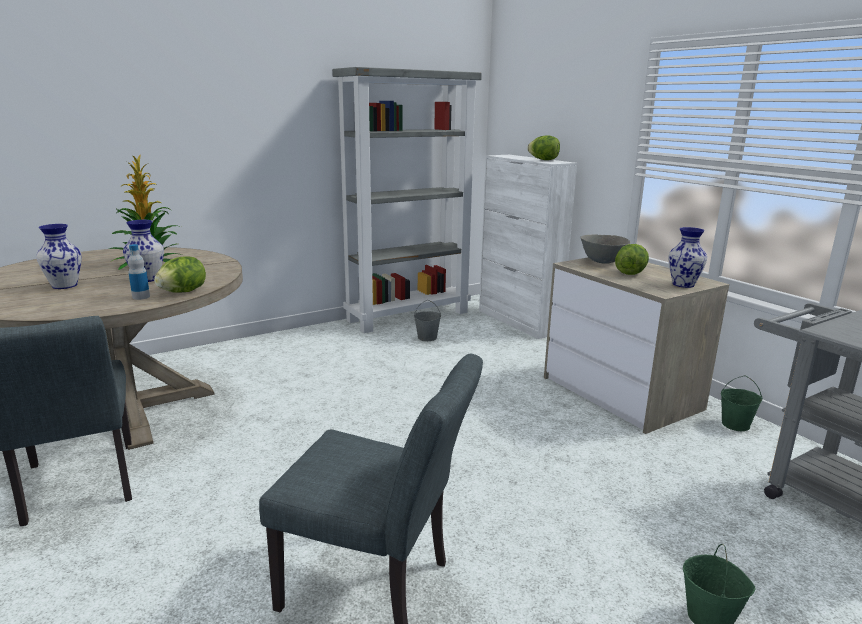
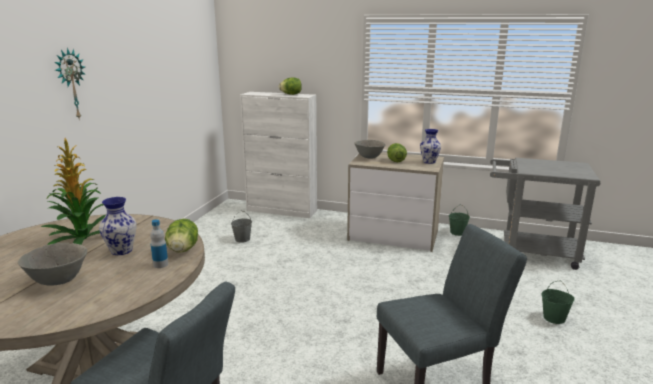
camera: 40 degrees left, 0 degrees up
(64, 286) = (58, 281): vase -> grey bowl
(237, 114) = (71, 84): none -> wall clock
(408, 316) = (204, 228): grey bookcase -> none

